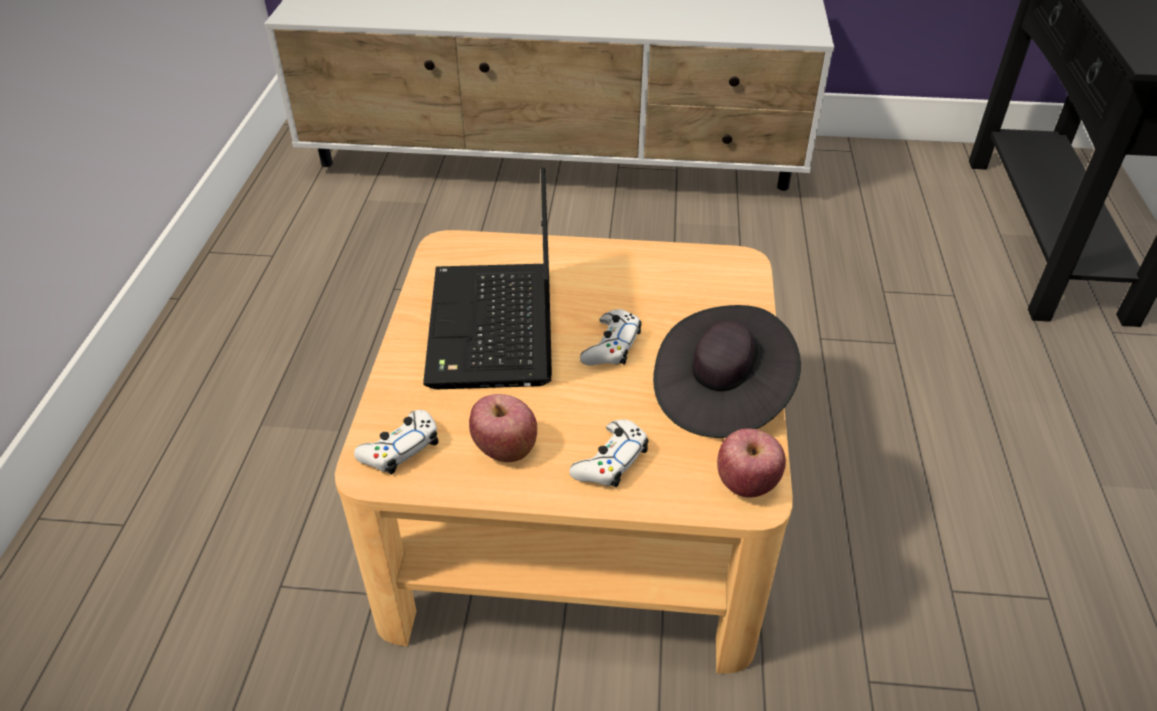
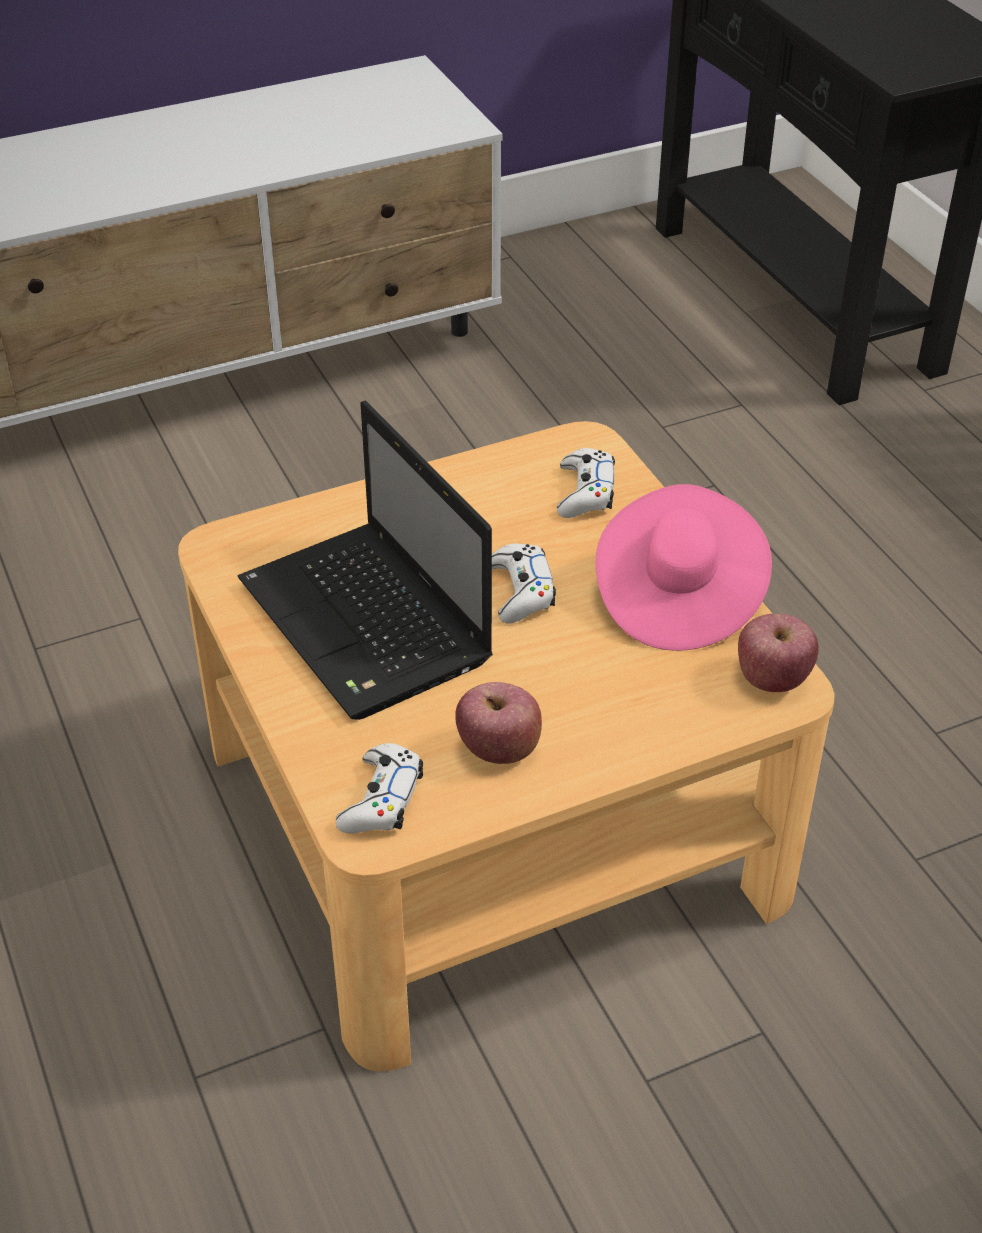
camera: 30 degrees left, 0 degrees up
(610, 461) = (621, 714): white game controller -> white game controller (585, 492)
(721, 394) = (677, 598): black hat -> pink hat

